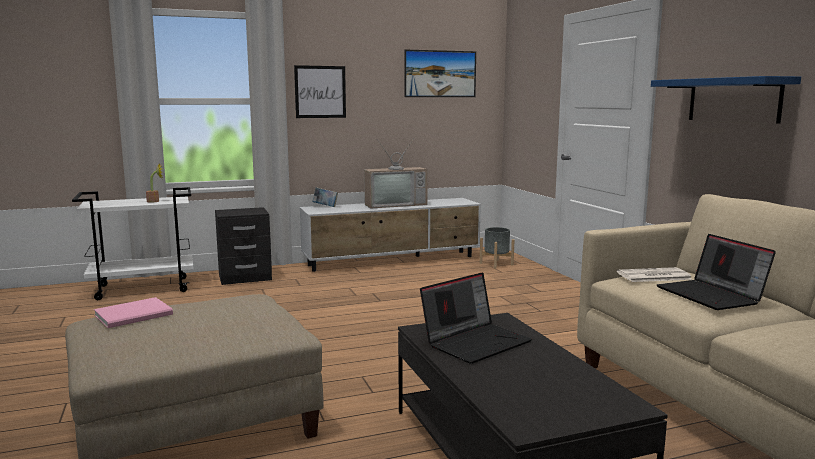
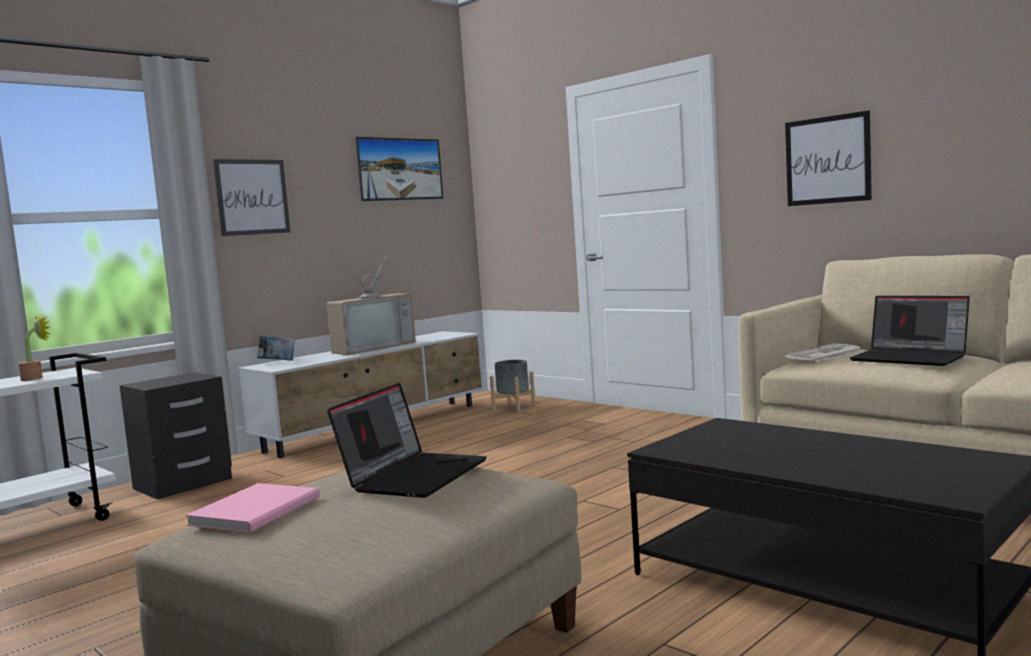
camera: 25 degrees left, 5 degrees down
(476, 342) = (745, 446): laptop -> laptop (414, 475)
(733, 100) = (827, 160): blue shelf -> picture

